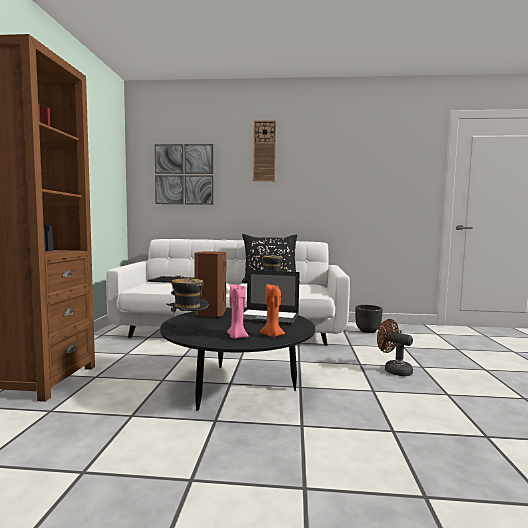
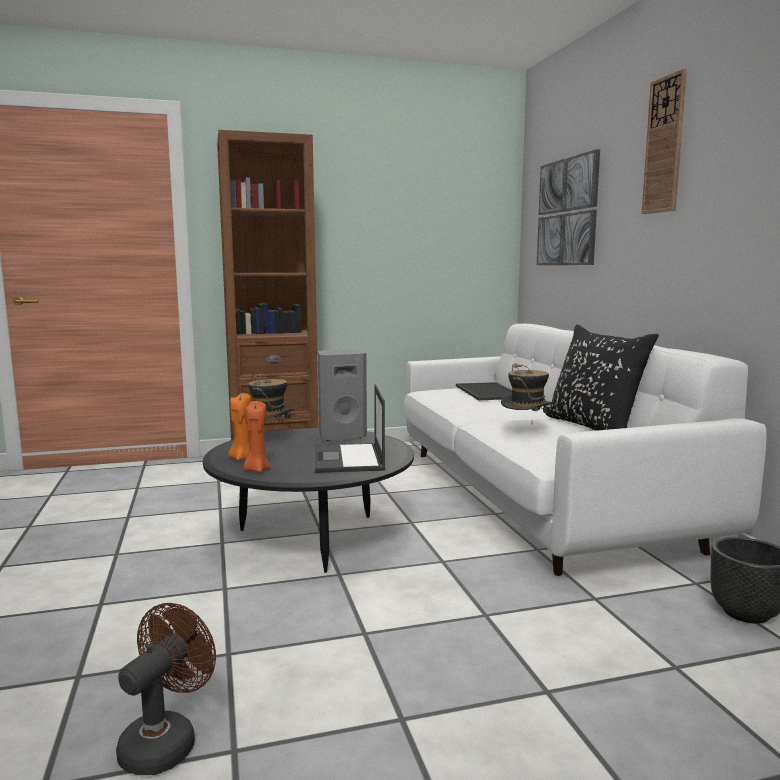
camera: 70 degrees right, 5 degrees up
(210, 314) = (341, 436): brown speaker -> grey speaker
(236, 337) = (242, 458): pink candle -> orange candle
(393, 370) = (486, 653): brown fan -> brown fan (165, 741)

